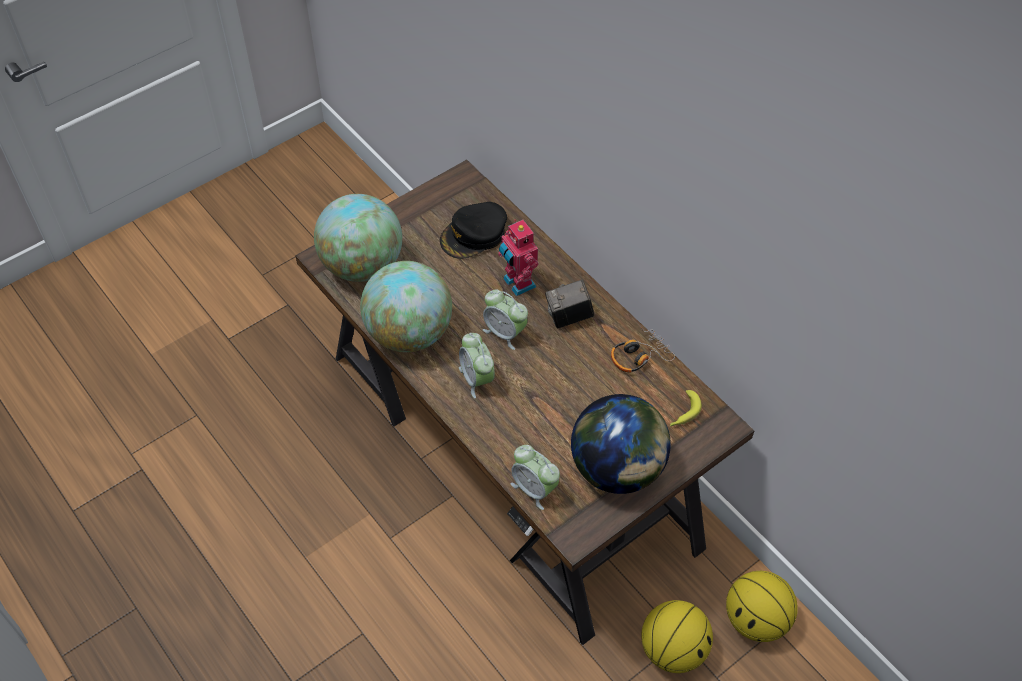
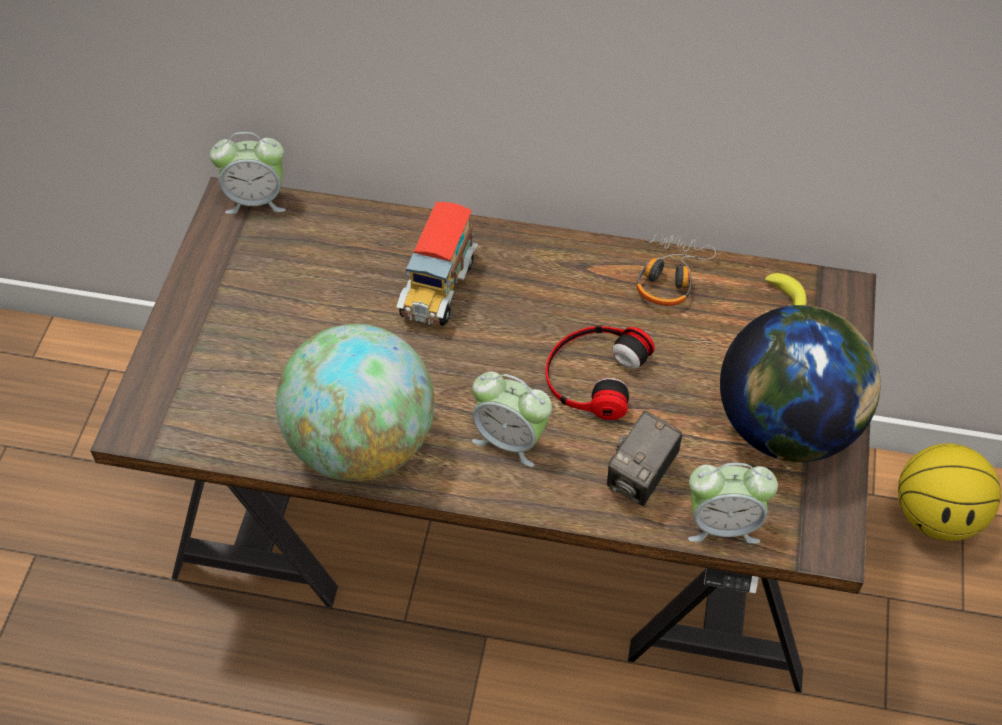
camera: 40 degrees left, 0 degrees up
(362, 265) = (205, 400): globe -> none
(474, 235) = (319, 263): black cap -> none
(505, 332) = (485, 357): alarm clock -> alarm clock (256, 200)
(517, 284) = (437, 287): toy robot -> toy truck
(548, 377) = (594, 374): none -> headphones
(569, 317) = (541, 286): camera -> camera (641, 478)
(673, 649) = (893, 616): basketball -> none

